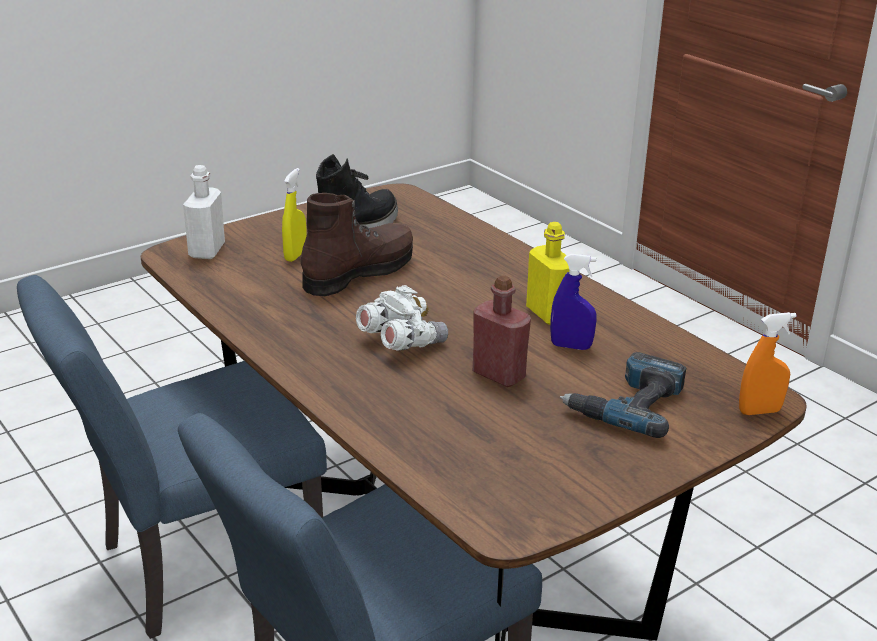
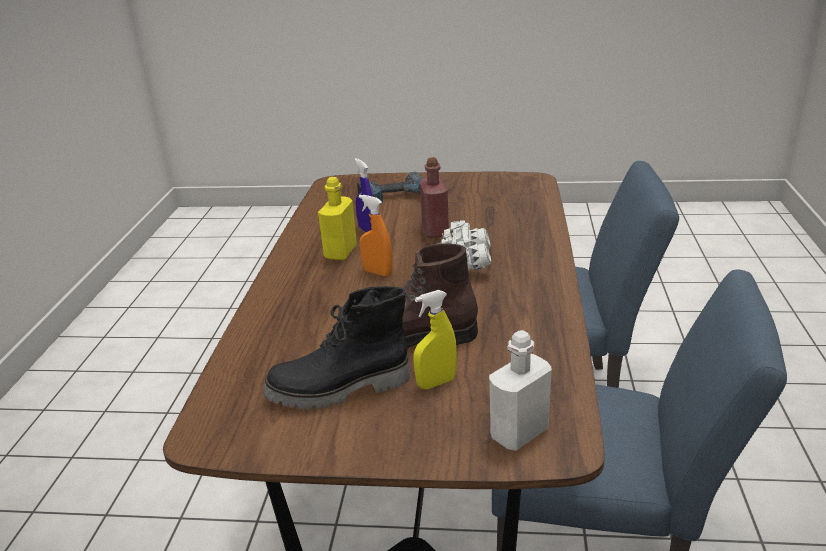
camera: 135 degrees left, 0 degrees up
(759, 411) = (348, 180): orange spray bottle -> orange spray bottle (377, 272)

